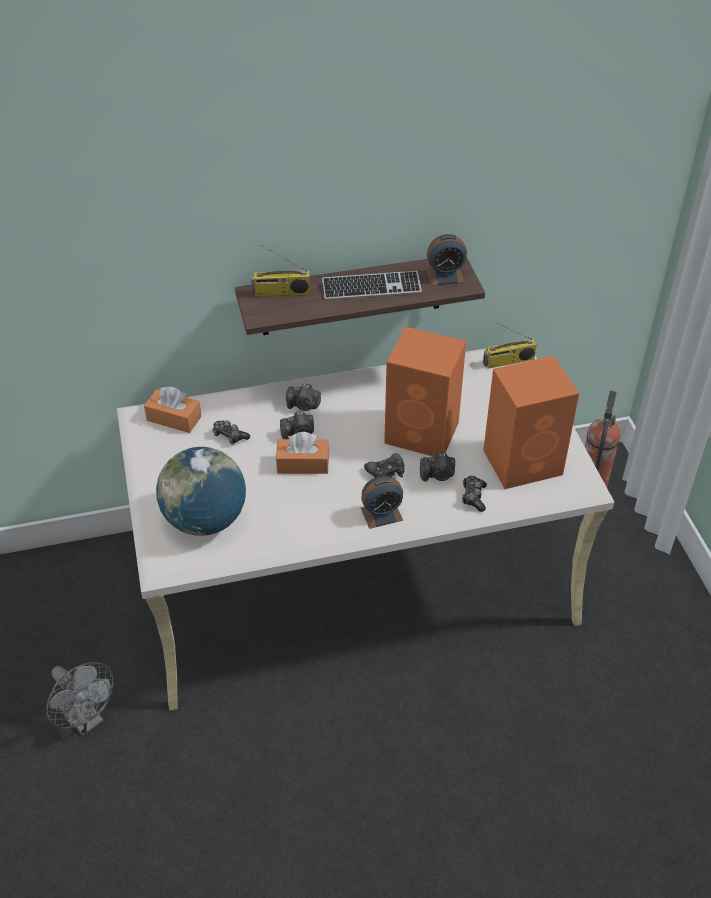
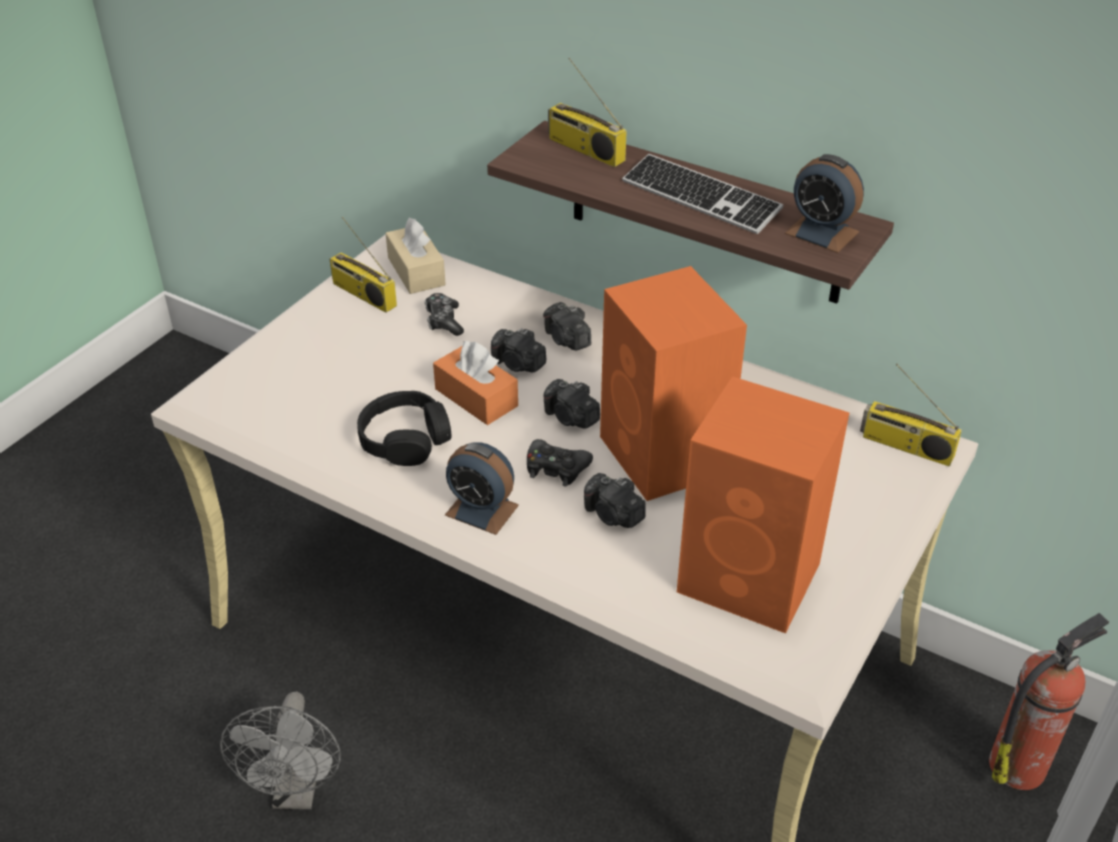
camera: 45 degrees right, 5 degrees down
(86, 720) = (138, 573): grey fan -> grey fan (297, 792)
(164, 450) = (362, 294): none -> radio
(174, 418) = (416, 271): orange tissue box -> beige tissue box
(205, 520) = (298, 386): globe -> none
(299, 508) = (405, 439): none -> black headphones
(359, 443) = (571, 418): none -> camera
(473, 497) = (621, 572): game controller -> none

